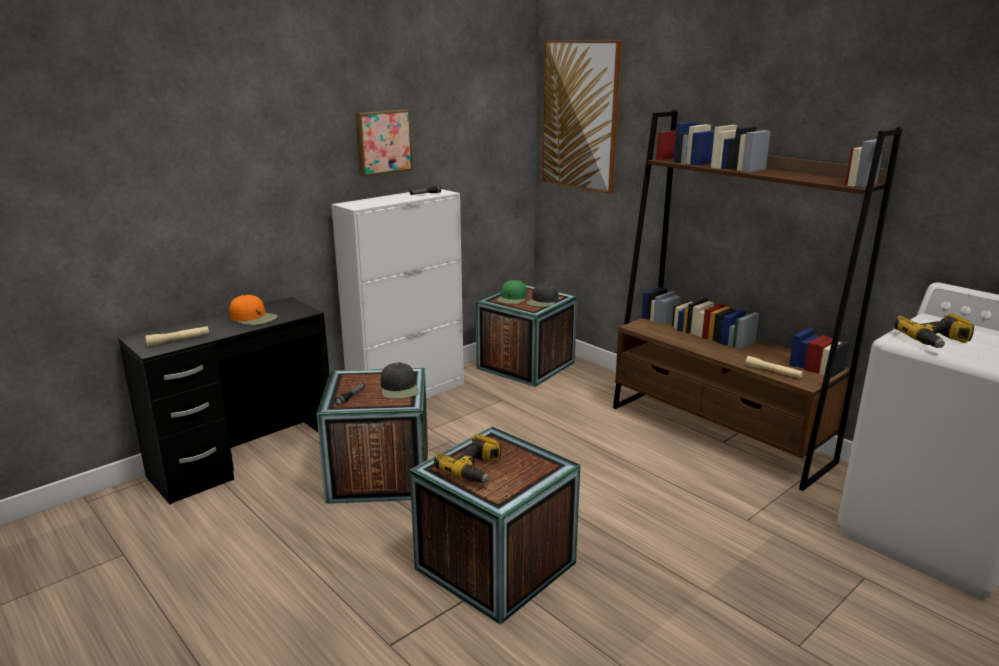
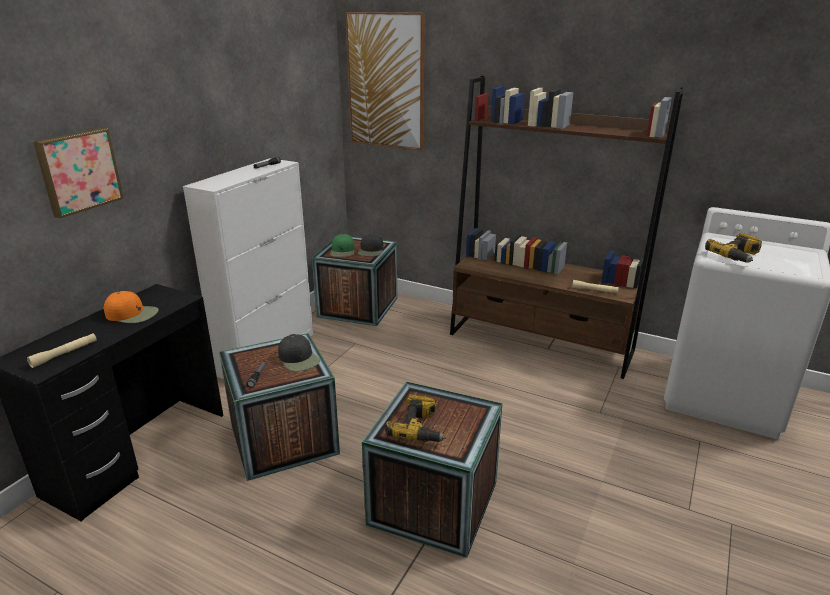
camera: 20 degrees left, 5 degrees up
(383, 142) = (220, 118): picture -> picture (78, 171)

